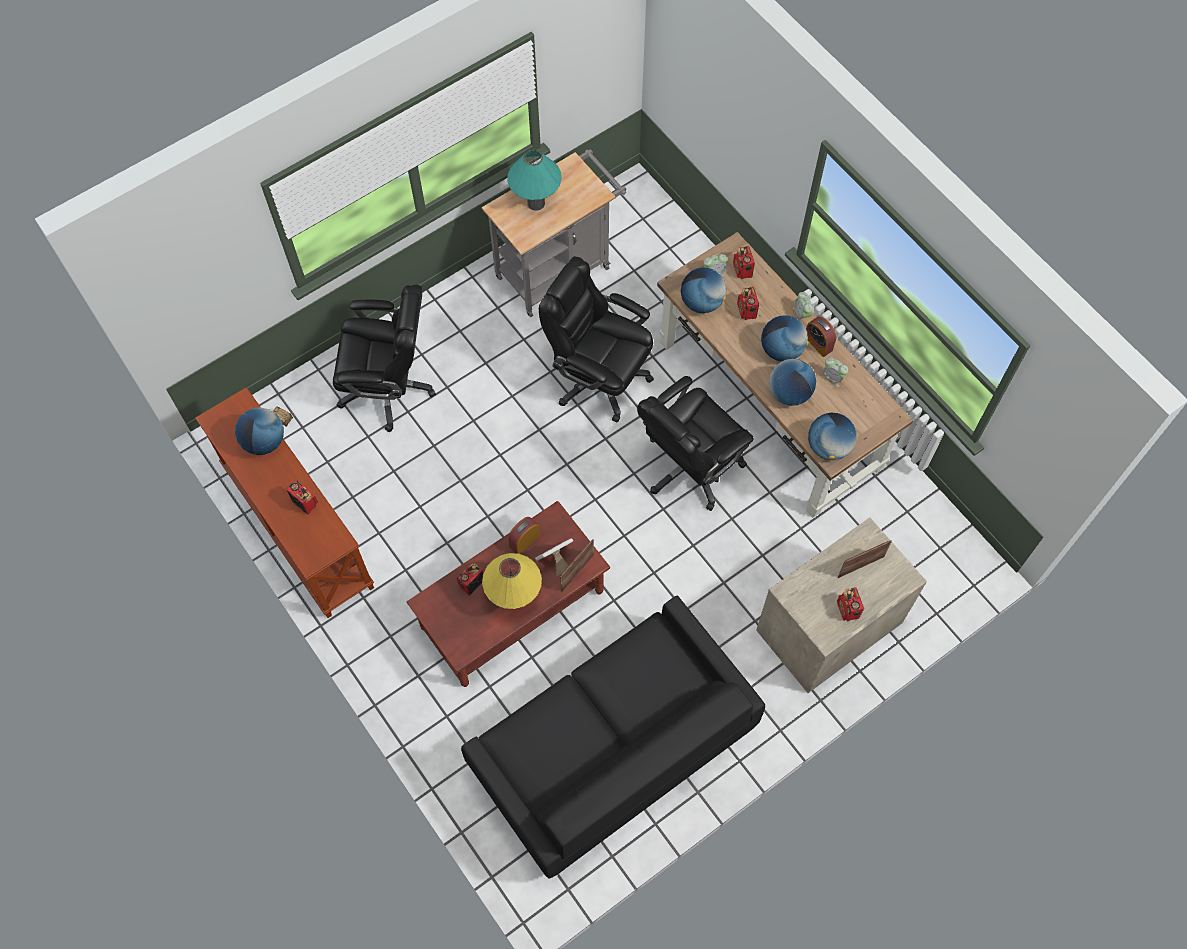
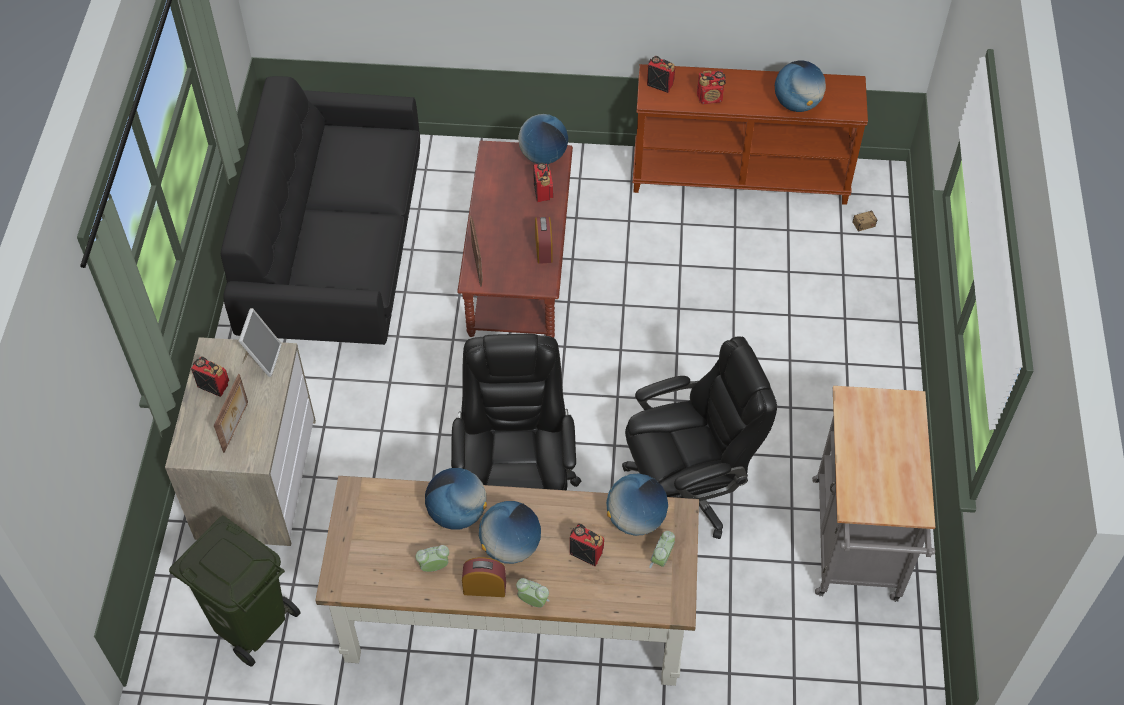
camera: 130 degrees right, 10 degrees down
(389, 387) = (829, 316): black office chair -> none
(514, 597) = (501, 211): yellow table lamp -> none
(536, 203) = (889, 441): turquoise table lamp -> none
(555, 560) = (503, 258): picture frame -> picture frame (262, 358)
(742, 270) = (639, 589): radio -> radio (660, 84)
(828, 447) = (368, 499): globe -> globe (543, 156)
(914, 540) = (250, 621): none -> green trash can

